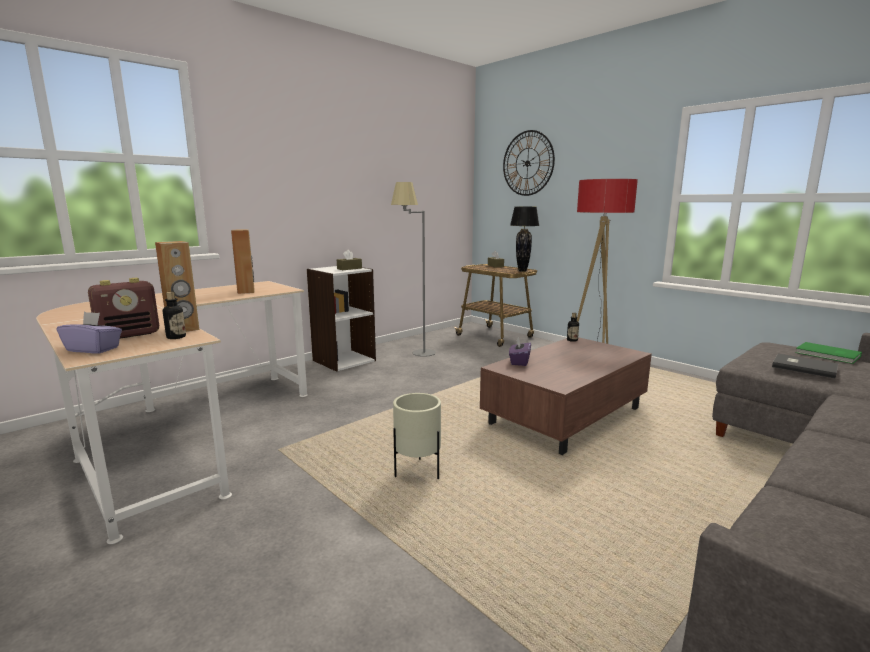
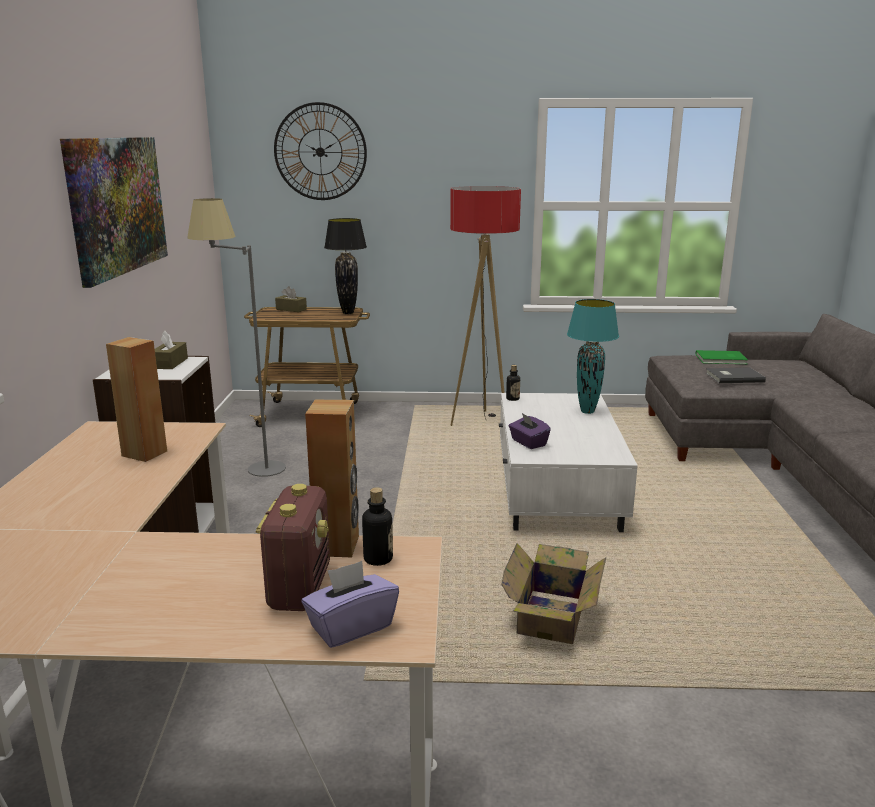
camera: 45 degrees left, 5 degrees up
(355, 183) = (117, 205): none -> picture
(418, 472) = (553, 615): beige planter -> cardboard box
(564, 416) = (557, 491): brown coffee table -> white coffee table
(610, 359) = (587, 411): none -> turquoise table lamp

